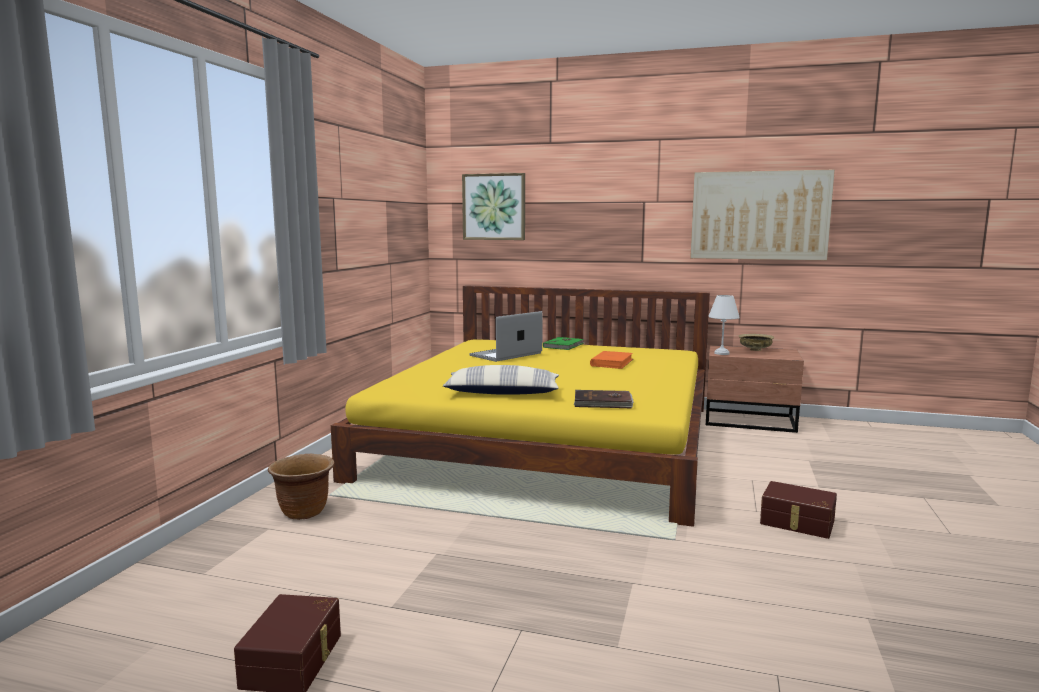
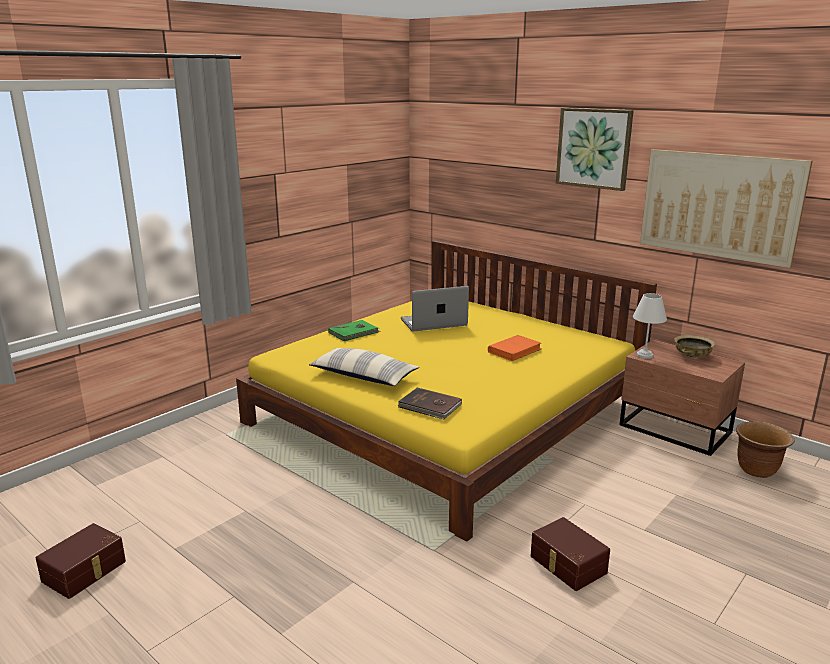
camera: 25 degrees right, 10 degrees up
(304, 512) = (196, 447): brown planter -> brown planter (757, 470)
(494, 207) = (463, 166): picture -> picture (594, 148)
(564, 345) = (504, 316): green book -> green book (354, 333)

